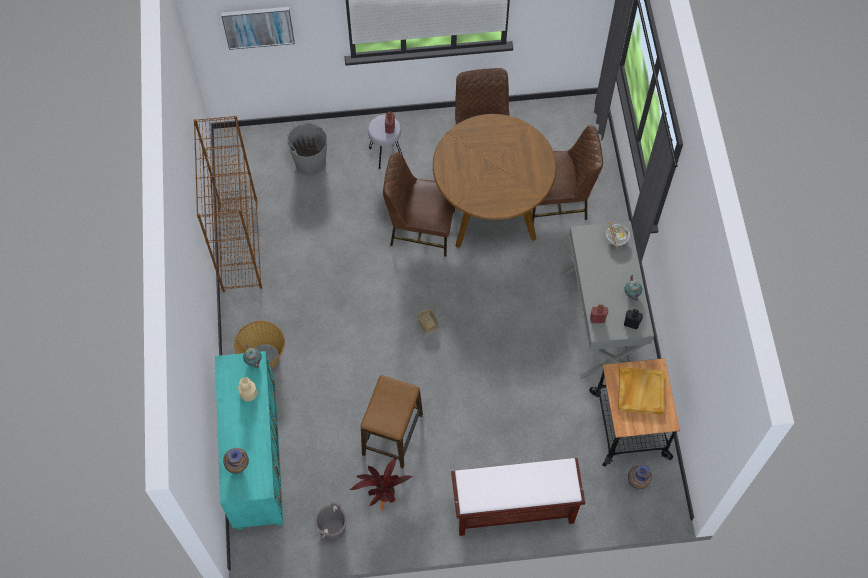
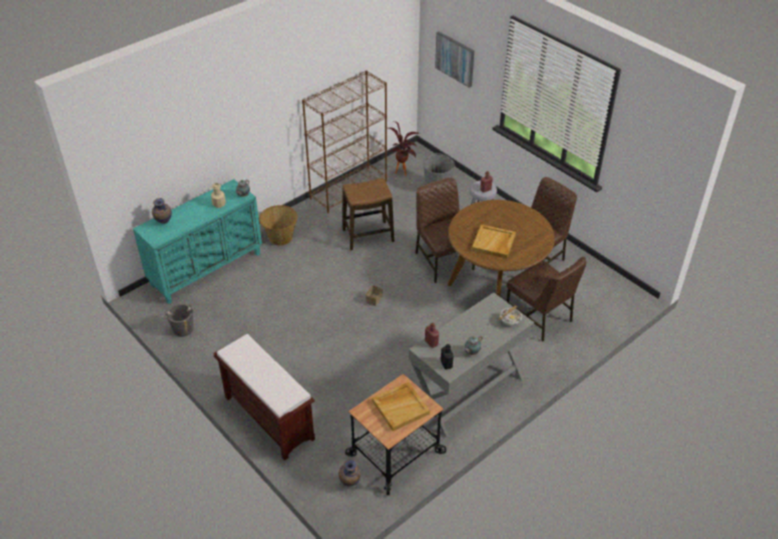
camera: 55 degrees right, 20 degrees down
(382, 498) = (224, 342): potted plant -> potted plant (402, 170)
(392, 434) = (276, 324): stool -> stool (368, 236)
(504, 181) = (494, 243): none -> beige tray

